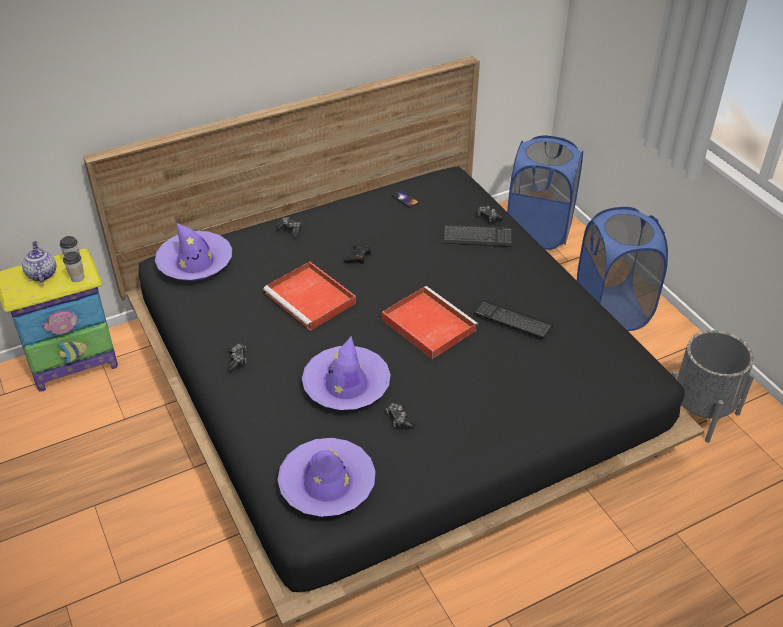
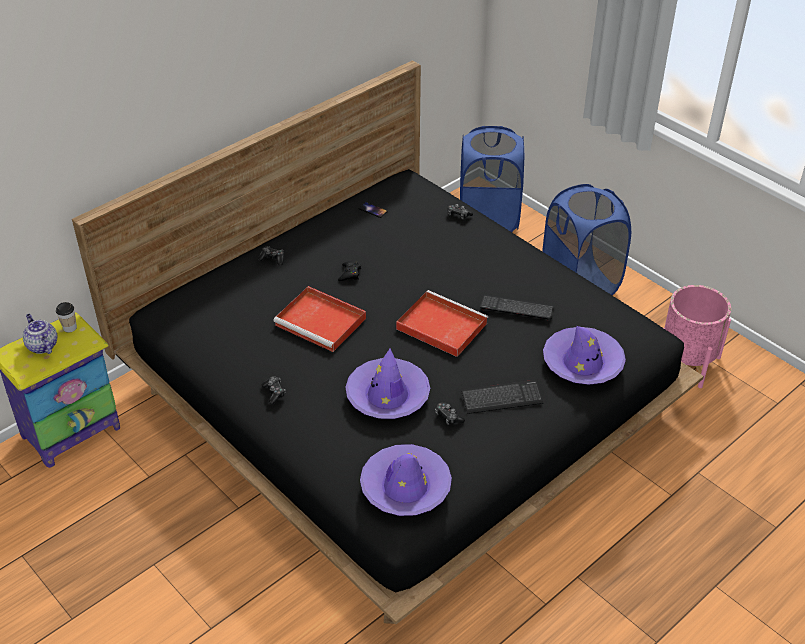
camera: 15 degrees left, 0 degrees up
(77, 277) = (81, 342): cup -> none
(195, 263) = (191, 307): purple hat -> purple hat (582, 363)
(477, 237) = (455, 235): keyboard -> keyboard (501, 398)
(700, 412) = (686, 362): grey planter -> pink planter

